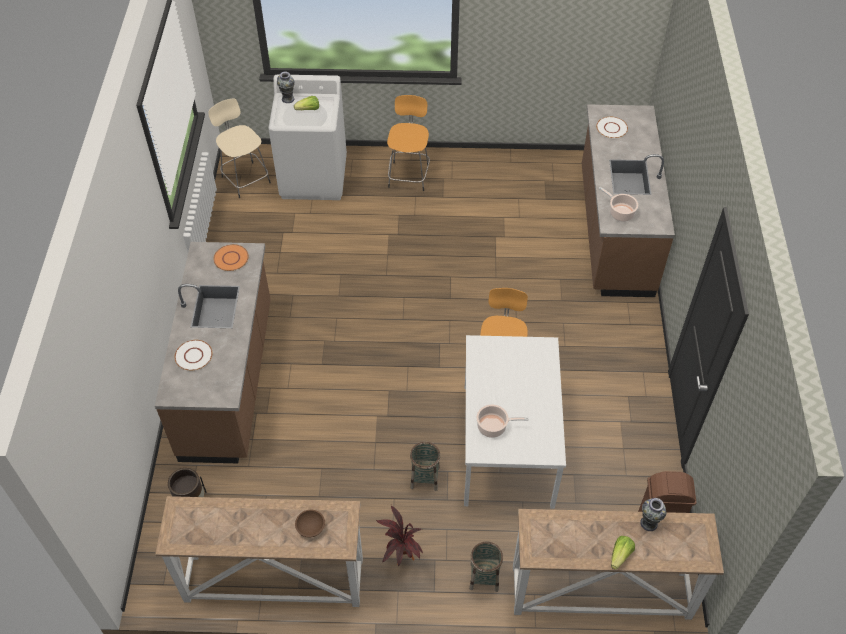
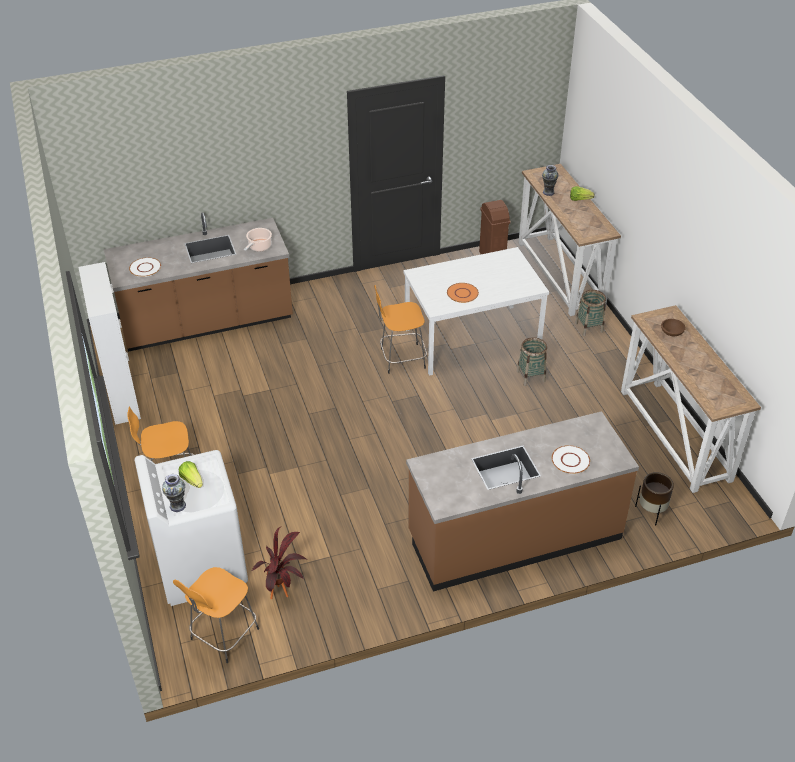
camera: 110 degrees left, 10 degrees down
(231, 258) = (440, 477): orange plate -> orange plate (462, 293)
(245, 178) = (223, 635): beige stool -> orange stool
(401, 562) = (608, 370): potted plant -> potted plant (284, 594)
(494, 427) = (509, 284): cooking pot -> none
(529, 160) = (122, 395): none -> white cabinet

